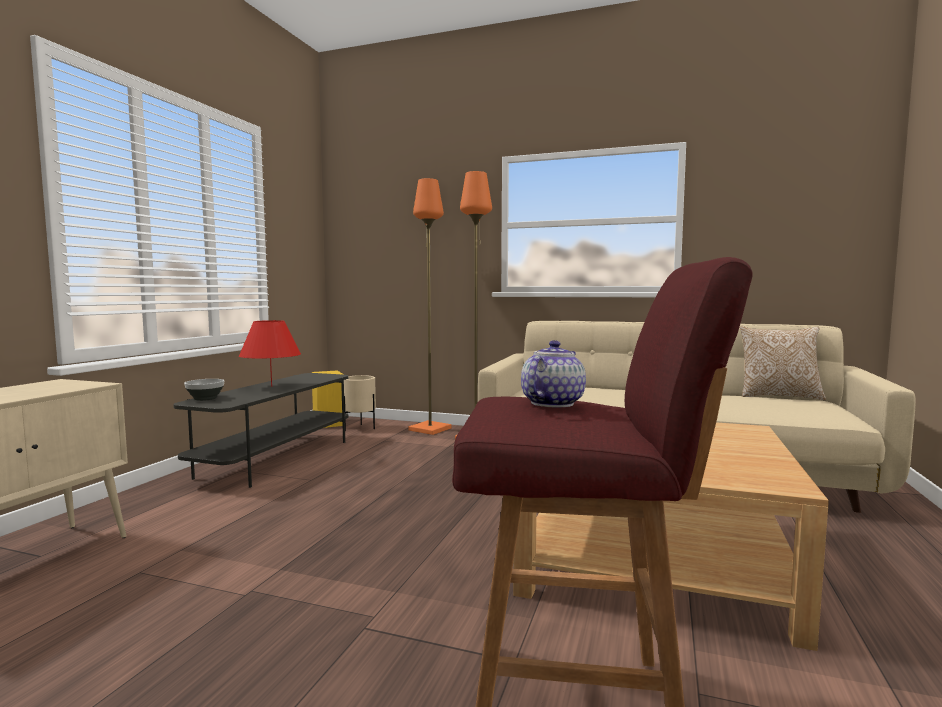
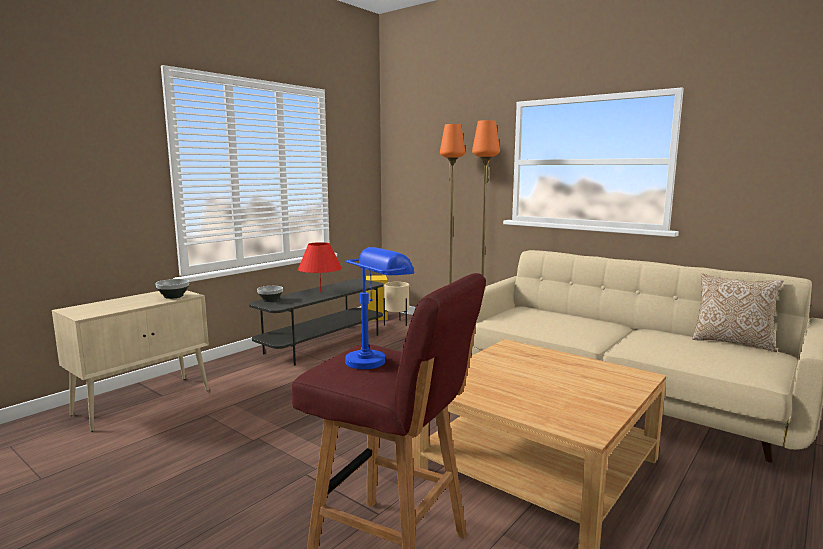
camera: 20 degrees right, 5 degrees up
(65, 387) = (173, 296): none -> bowl
(551, 403) = (376, 358): teapot -> blue table lamp

